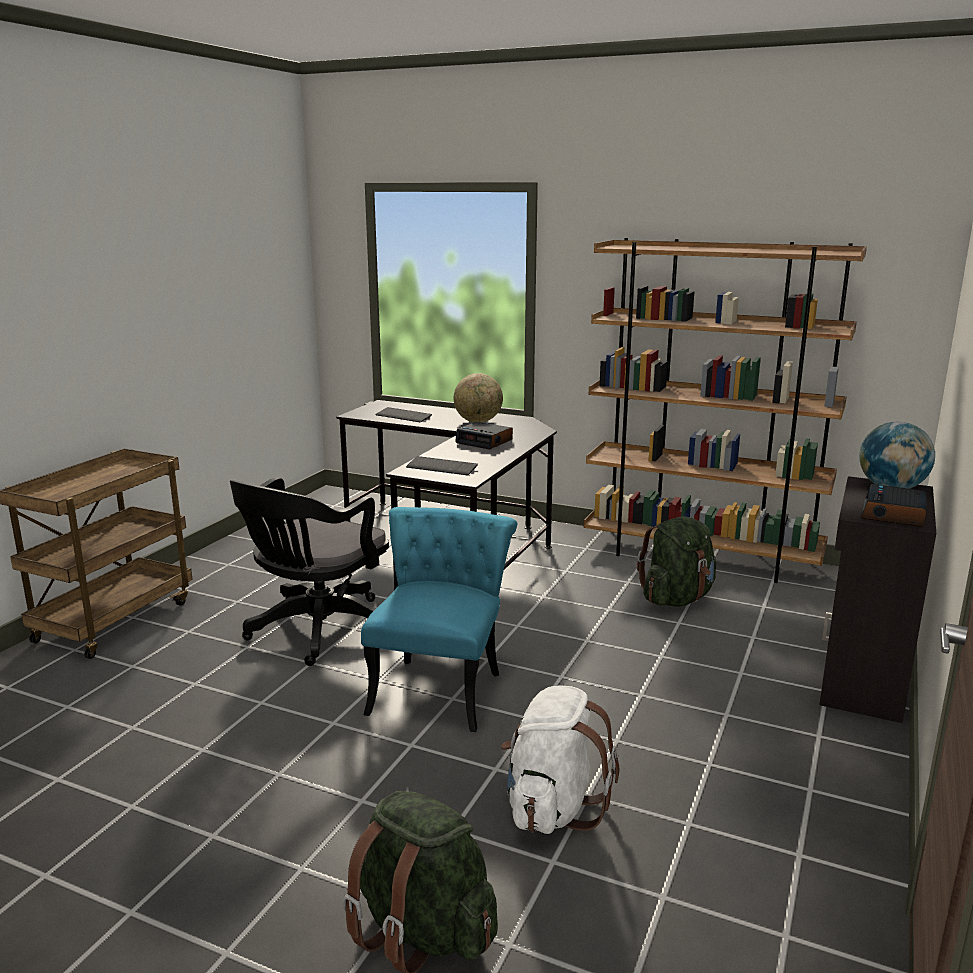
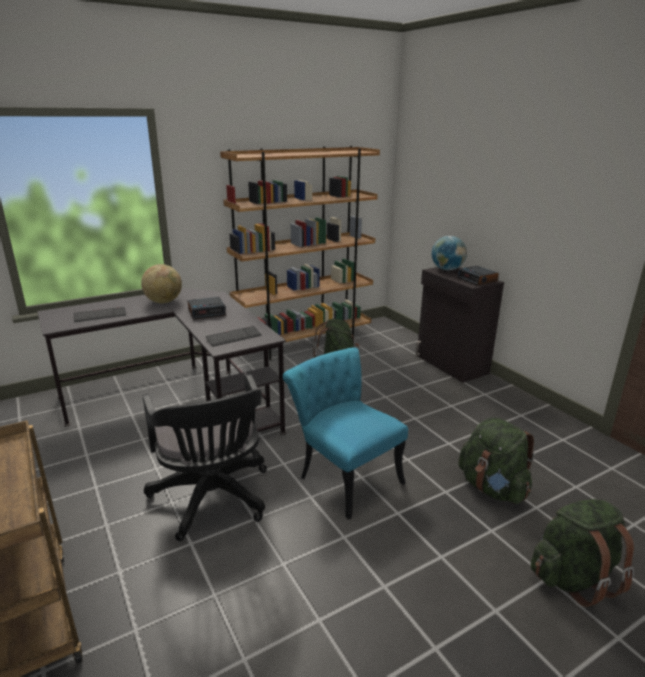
camera: 55 degrees left, 5 degrees up
(552, 807) = (492, 488): white backpack -> green backpack

